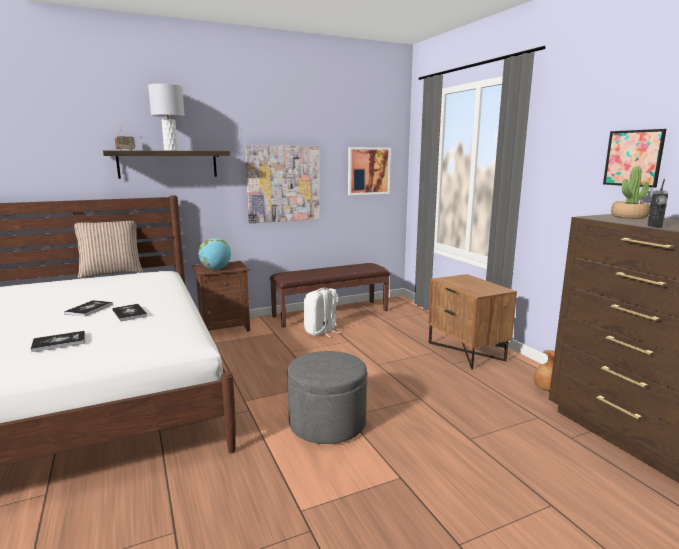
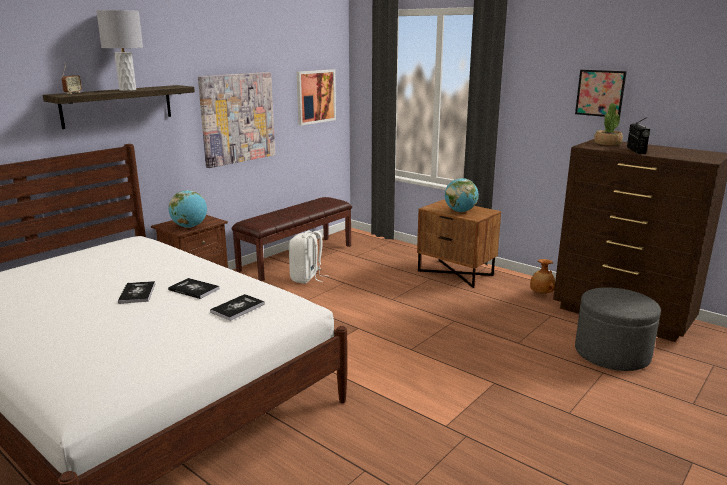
camera: 25 degrees left, 5 degrees up
(59, 342) = (173, 331): book -> book (237, 308)
(111, 273) = (70, 249): pillow -> none
(327, 423) = (399, 358): grey ottoman -> grey ottoman (612, 354)
(470, 286) = (460, 211): none -> globe

